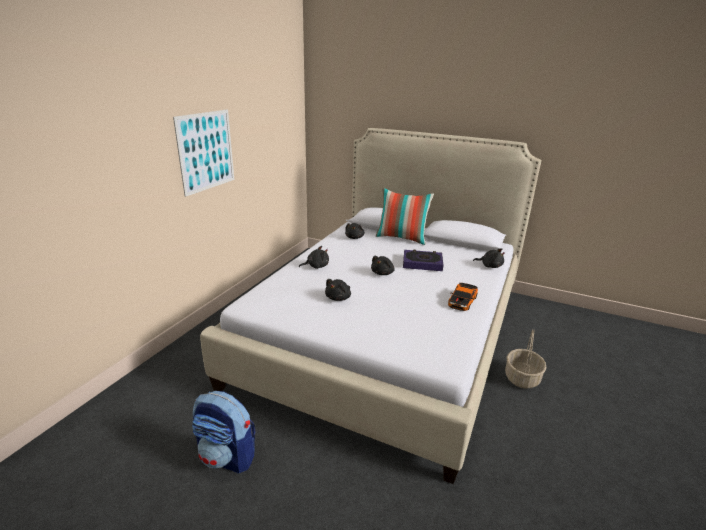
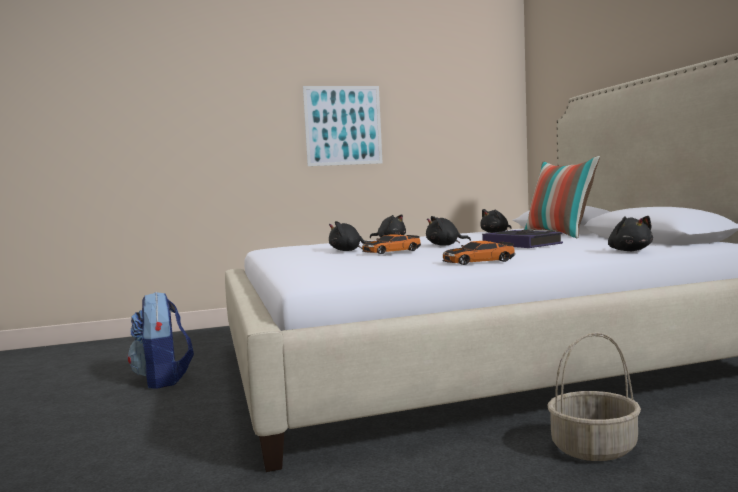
camera: 50 degrees right, 20 degrees down
(375, 293) = (391, 251): none -> toy car

